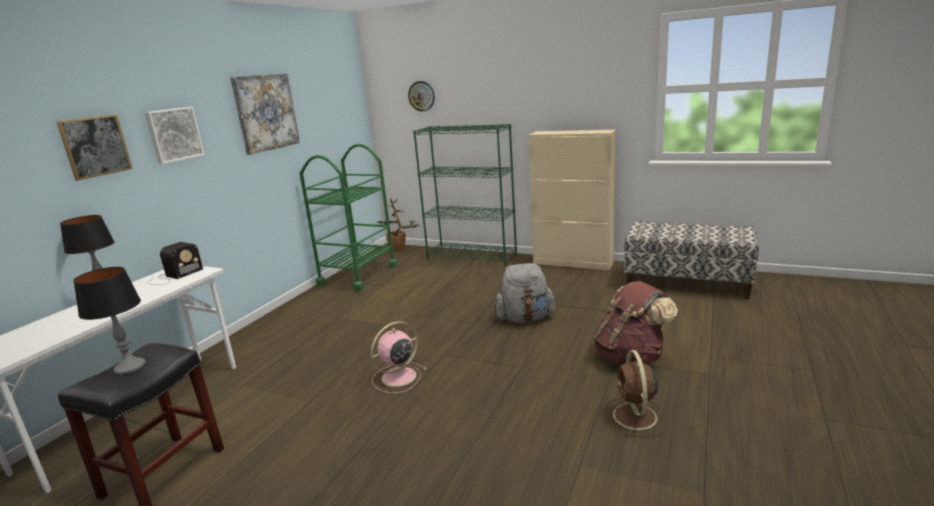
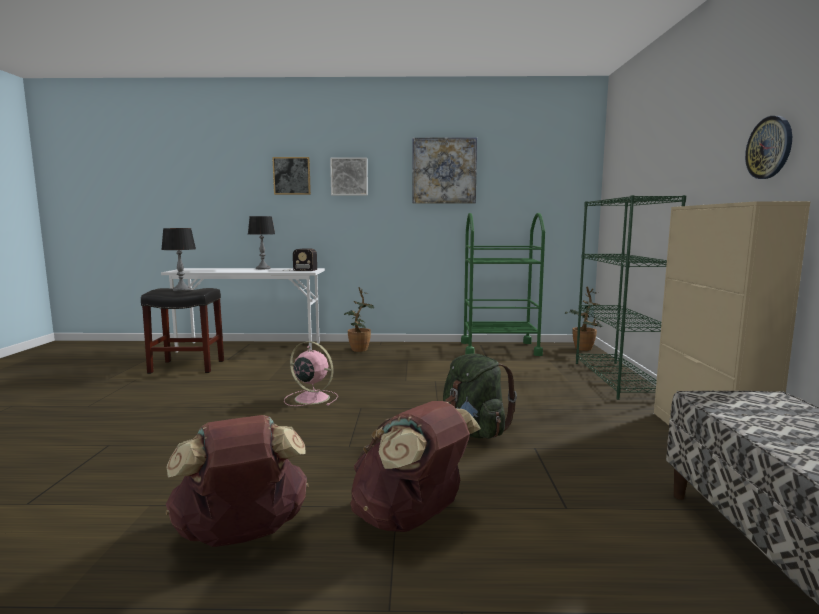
camera: 65 degrees right, 10 degrees down
(270, 338) = (358, 350): none -> potted plant
(421, 96) = (632, 164): wall clock -> wall clock (769, 147)
(525, 318) = (474, 432): grey backpack -> green backpack
(635, 418) = (242, 535): brown fan -> brown backpack

